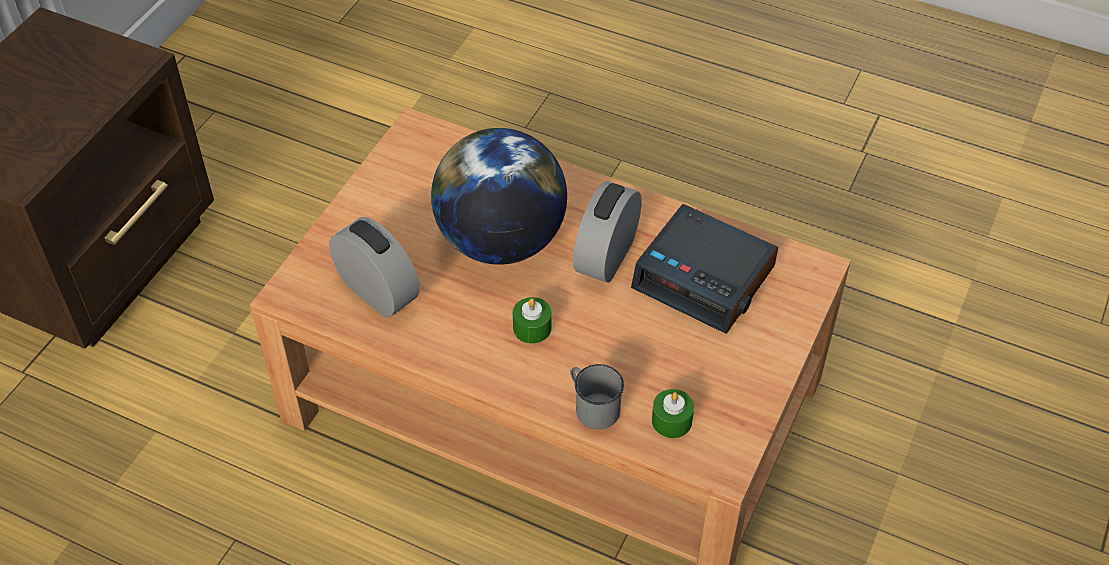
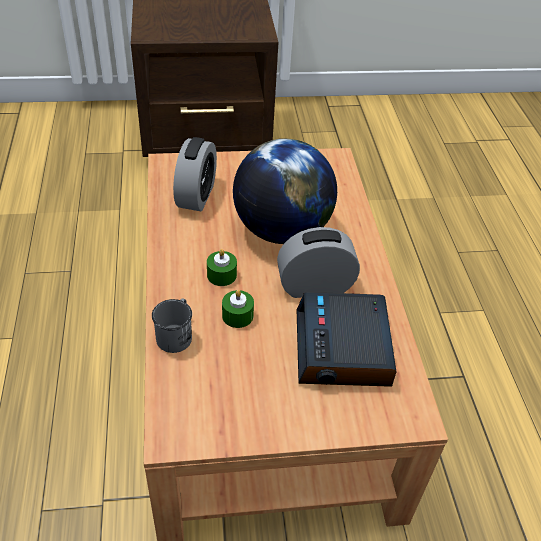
camera: 55 degrees right, 5 degrees down
(671, 421) = (193, 385): green candle -> green candle (237, 315)

